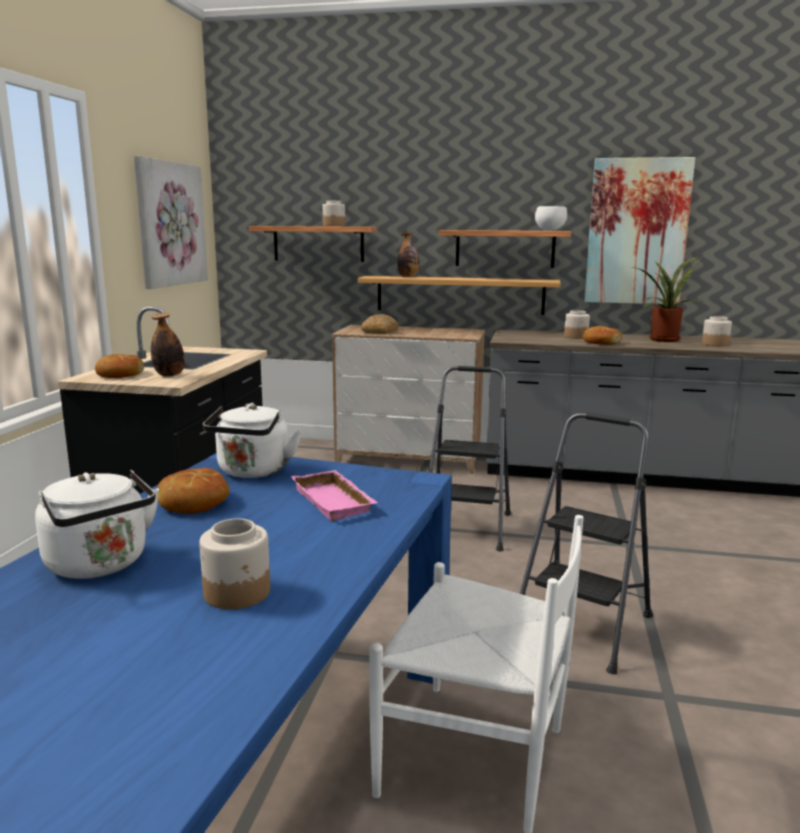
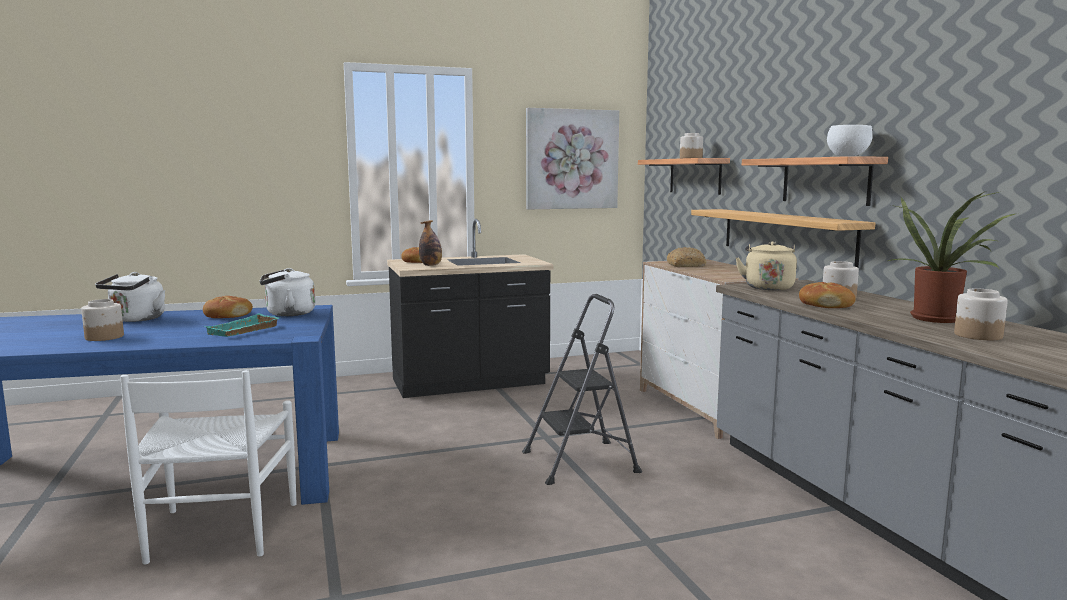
camera: 60 degrees right, 5 degrees down
(336, 501) = (244, 331): pink tray -> turquoise tray
(408, 277) = (737, 211): bottle -> none
(519, 338) = (768, 287): none -> beige kettle
(583, 623) = (439, 542): black step ladder -> none
(637, 232) = (967, 155): picture -> none

